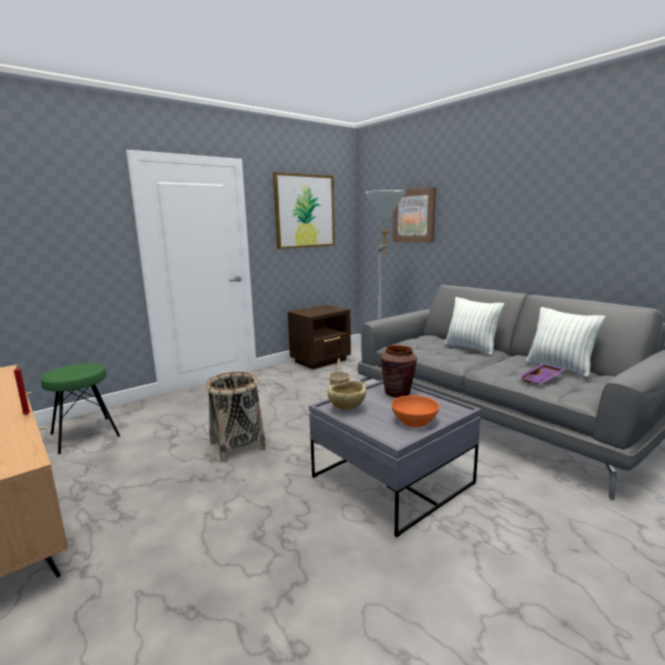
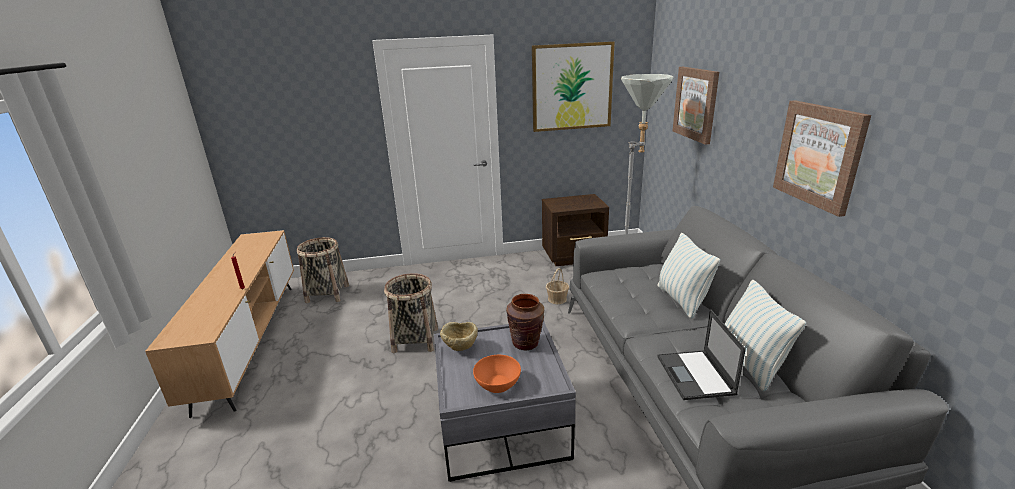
camera: 30 degrees right, 10 degrees up
(85, 435) = (328, 294): green stool -> basket
(542, 379) = (696, 375): purple tray -> laptop
(543, 223) = (819, 155): none -> picture

